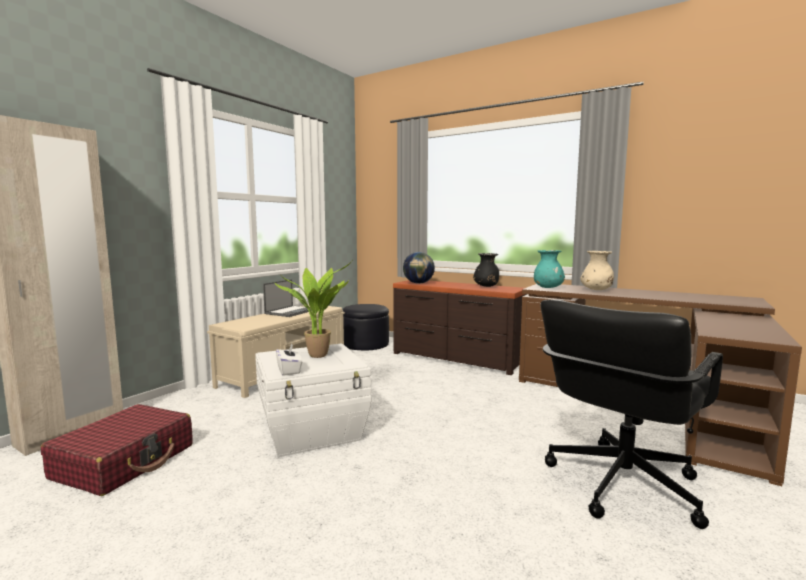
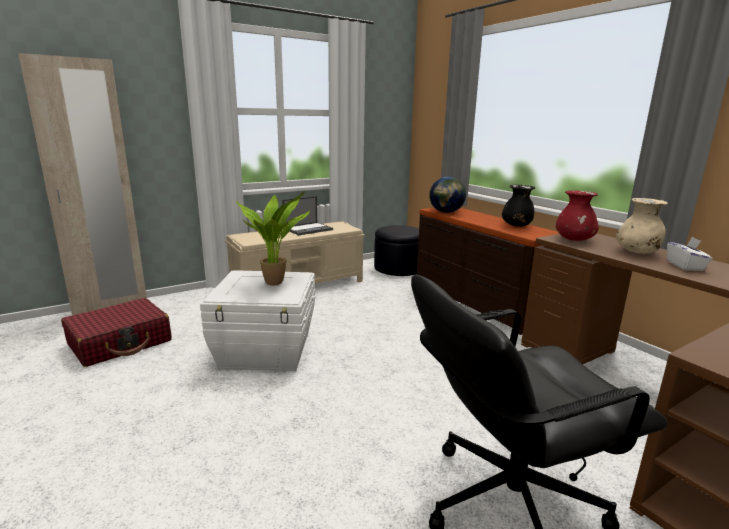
camera: 25 degrees right, 10 degrees up
(289, 370) = (230, 295): white tissue box -> white tissue box (685, 266)
(548, 288) = (574, 240): turquoise vase -> red vase

